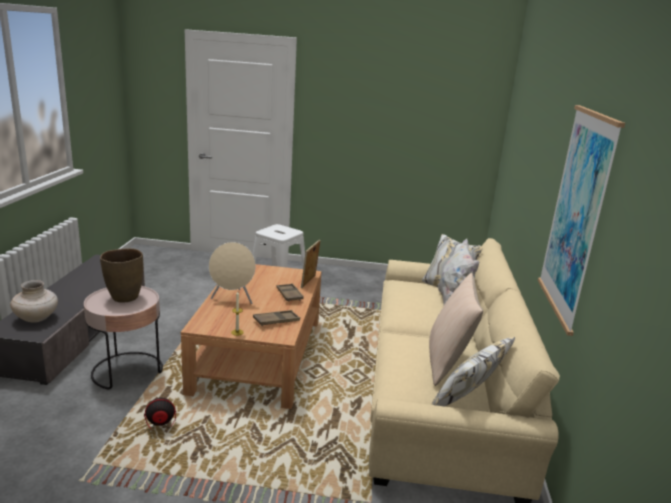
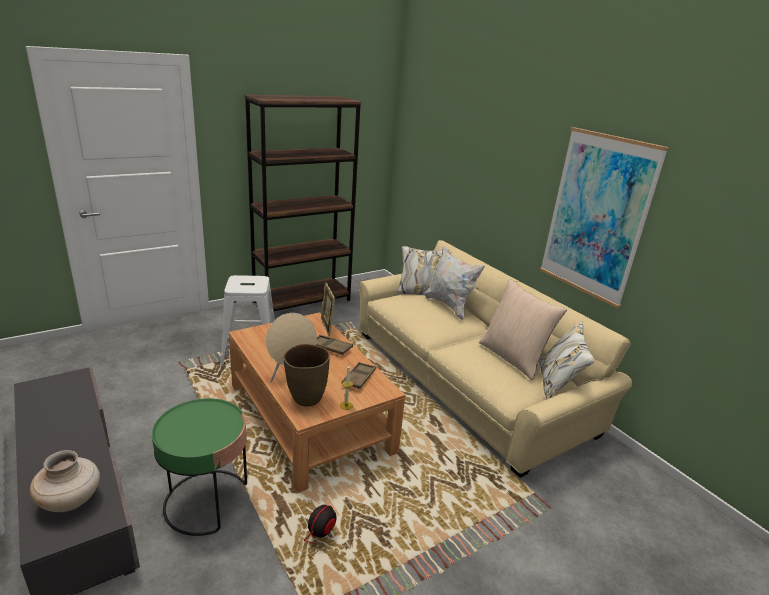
camera: 40 degrees left, 5 degrees up
(124, 297) = (196, 422): brown vase -> brown vase (306, 398)
(127, 370) = (207, 501): pink side table -> green side table
(368, 277) = (302, 301): none -> brown bookcase

